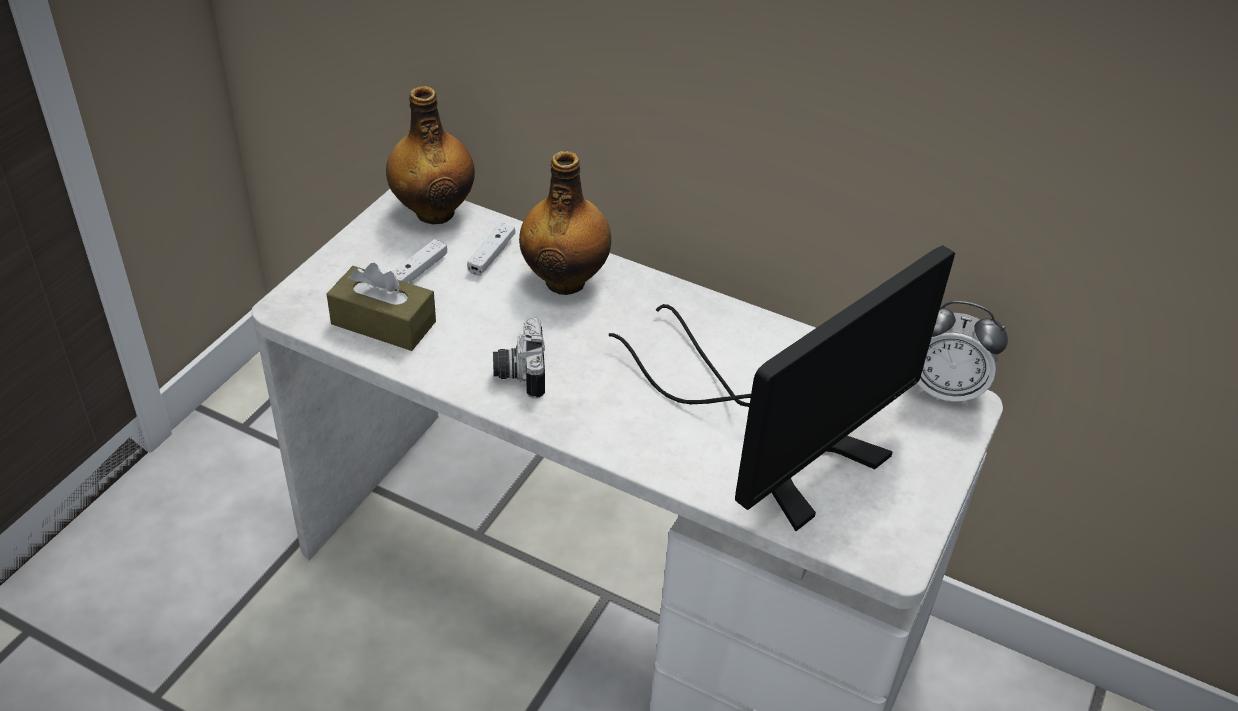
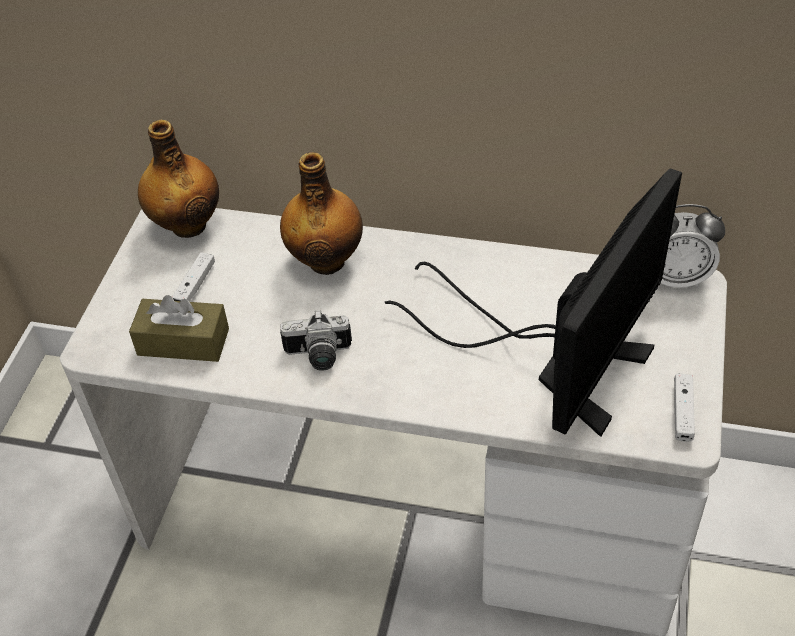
camera: 10 degrees left, 5 degrees up
(491, 255) = (254, 253): white game controller -> white game controller (682, 412)
(518, 372) = (318, 356): camera -> camera turned 75 degrees counterclockwise

